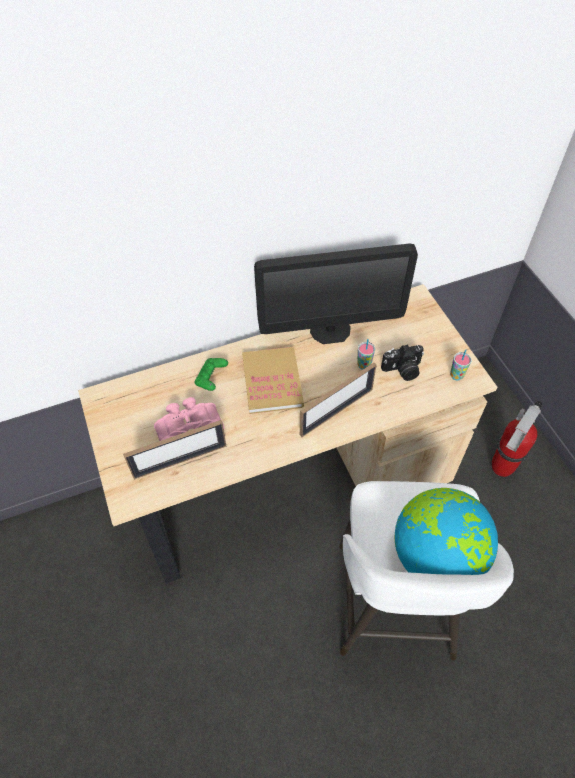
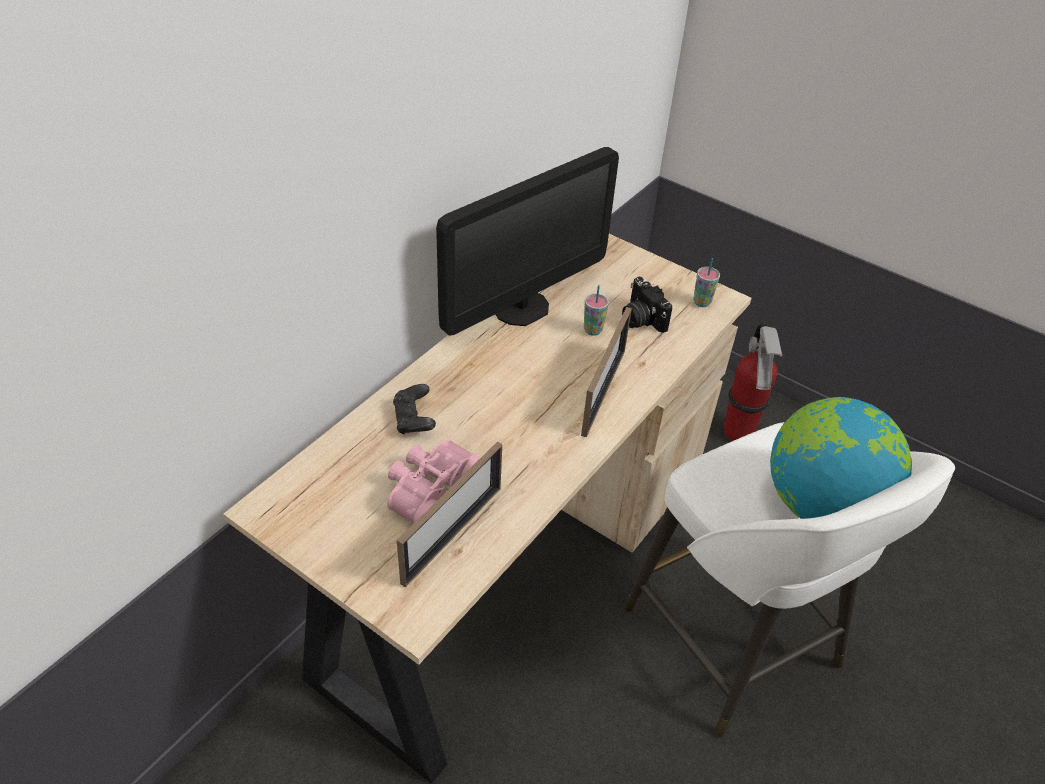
camera: 35 degrees left, 10 degrees down
(211, 379) = (414, 420): green game controller -> black game controller
(272, 382) = (497, 391): book -> none
(402, 370) = (640, 319): camera -> camera turned 105 degrees clockwise

